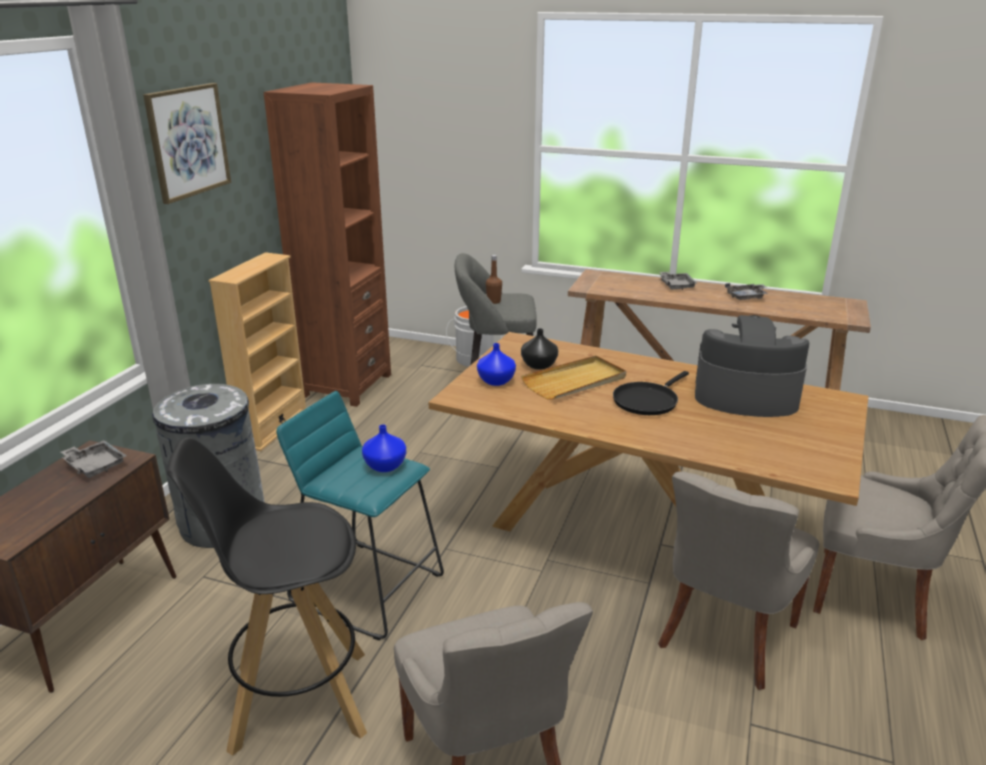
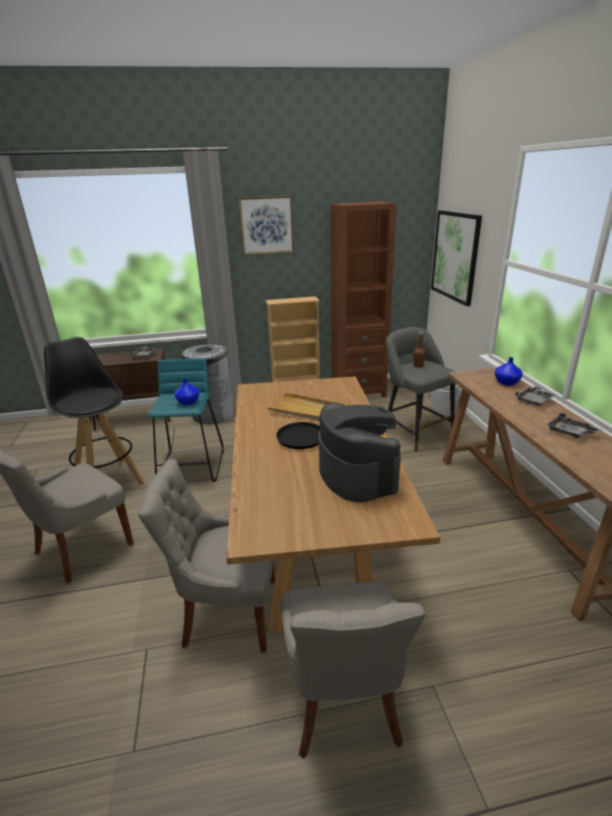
camera: 60 degrees right, 0 degrees up
(423, 151) = (455, 256): none -> picture
(495, 381) = (281, 391): blue vase -> blue vase (506, 382)
(539, 365) = (317, 396): black vase -> none

